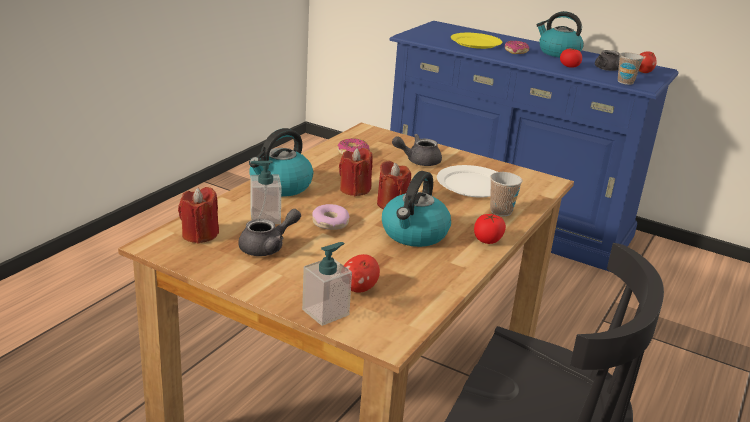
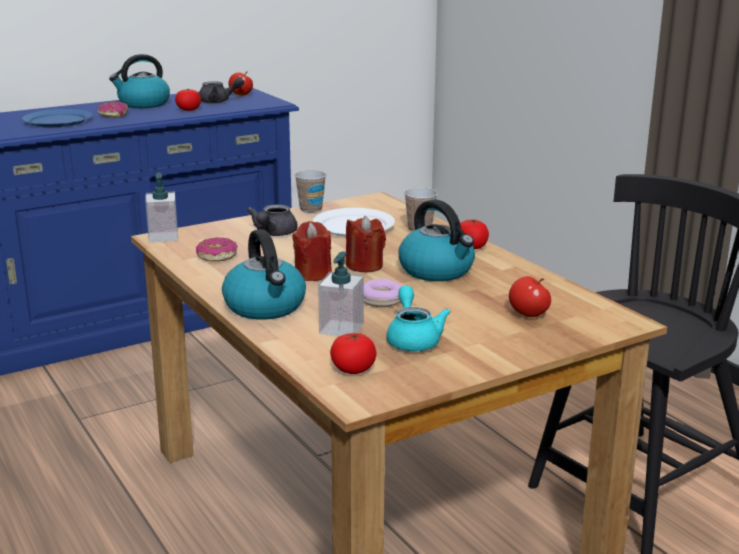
camera: 60 degrees left, 5 degrees down
(200, 235) = (353, 369): red candle -> tomato
(268, 247) = (413, 339): grey teapot -> turquoise teapot
(326, 312) = (564, 336): soap dispenser -> soap dispenser (163, 237)
(476, 43) = (58, 121): yellow plate -> blue plate
(625, 82) = (258, 105): cup -> cup (311, 209)

